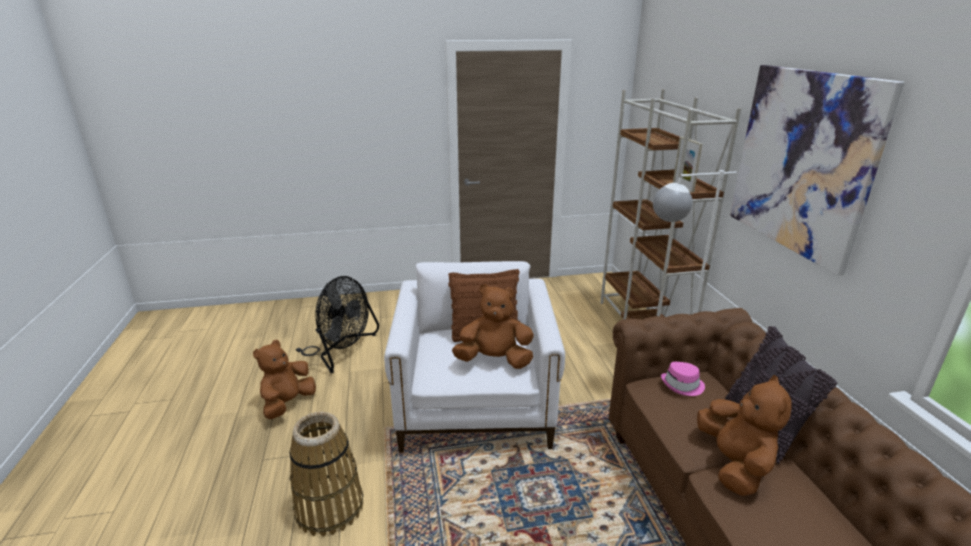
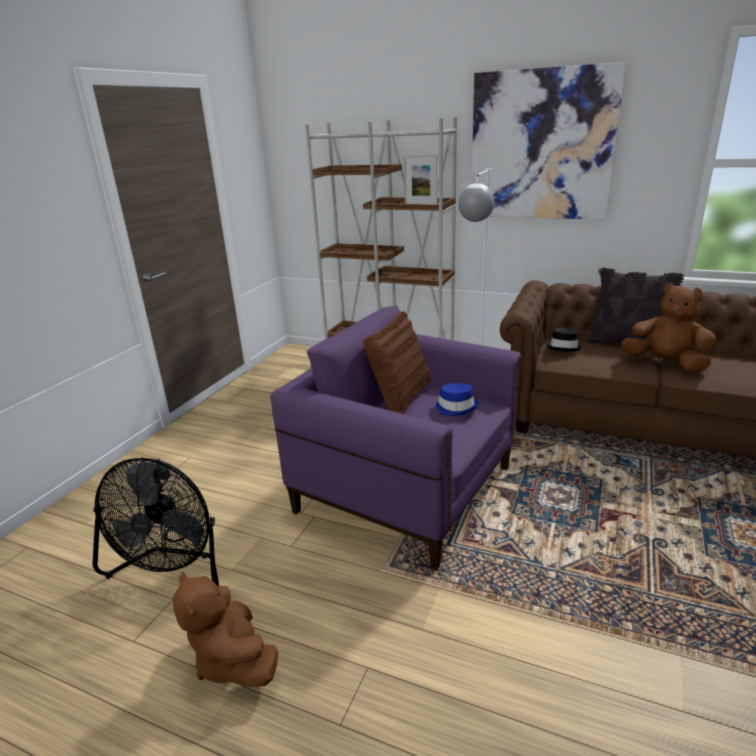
camera: 55 degrees left, 0 degrees up
(329, 507) = (490, 664): basket -> none
(340, 351) = (171, 565): black fan -> black fan turned 135 degrees clockwise
(475, 406) = (406, 490): white armchair -> purple armchair
(494, 360) = (455, 407): brown plush toy -> blue hat
(682, 385) = (563, 347): pink hat -> black hat

